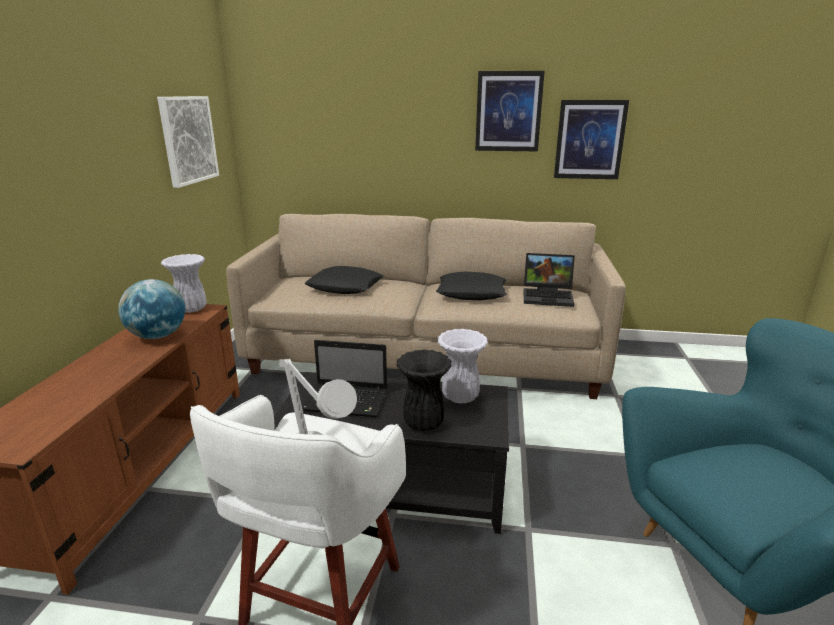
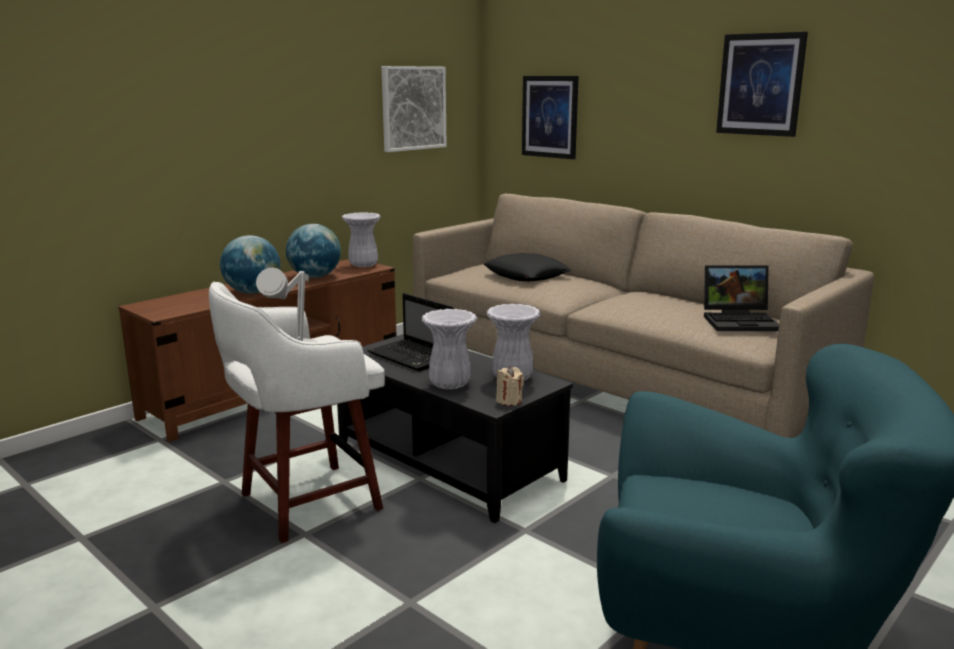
camera: 35 degrees right, 5 degrees down
(110, 376) = (253, 292): none -> globe
(424, 423) = (451, 385): black vase -> white vase
(471, 293) = (653, 303): black pillow -> none
(492, 423) = (509, 401): none -> beige candle
(549, 296) = (741, 321): laptop -> laptop turned 45 degrees counterclockwise
(589, 140) = (867, 123): picture -> picture (550, 117)

